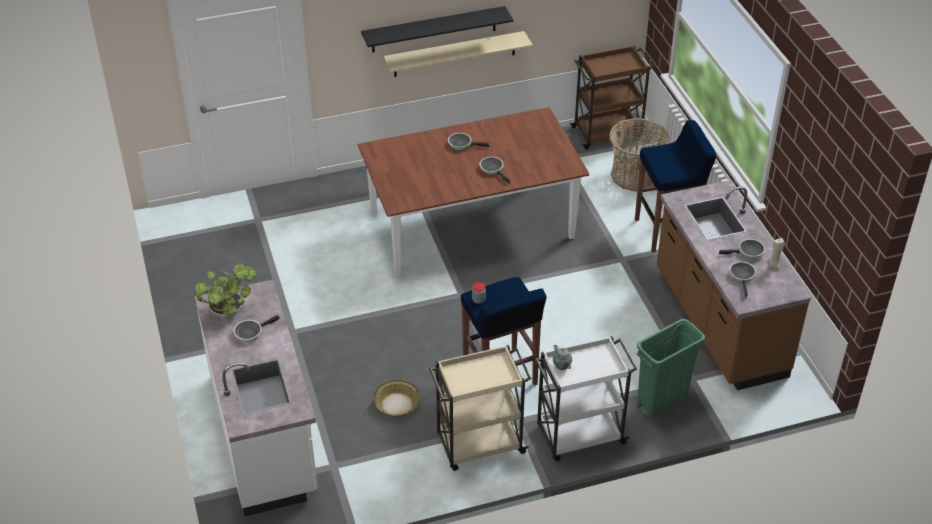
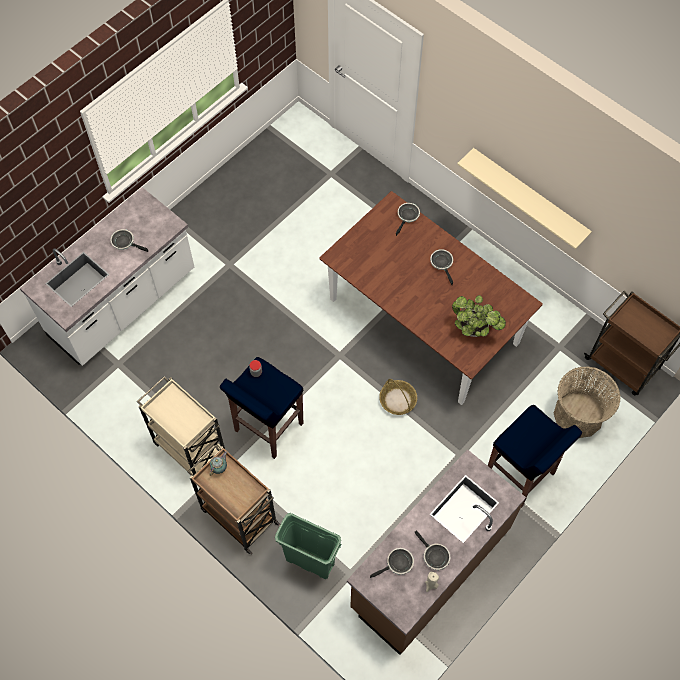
camera: 60 degrees right, 20 degrees up
(229, 311) = (139, 216): potted plant -> potted plant (475, 329)
(396, 405) = (197, 372): basket -> basket (397, 400)
(434, 29) = (517, 164): black shelf -> none
(493, 169) = (425, 303): frying pan -> frying pan (407, 216)
(579, 435) = (238, 515): white cart -> brown cart

